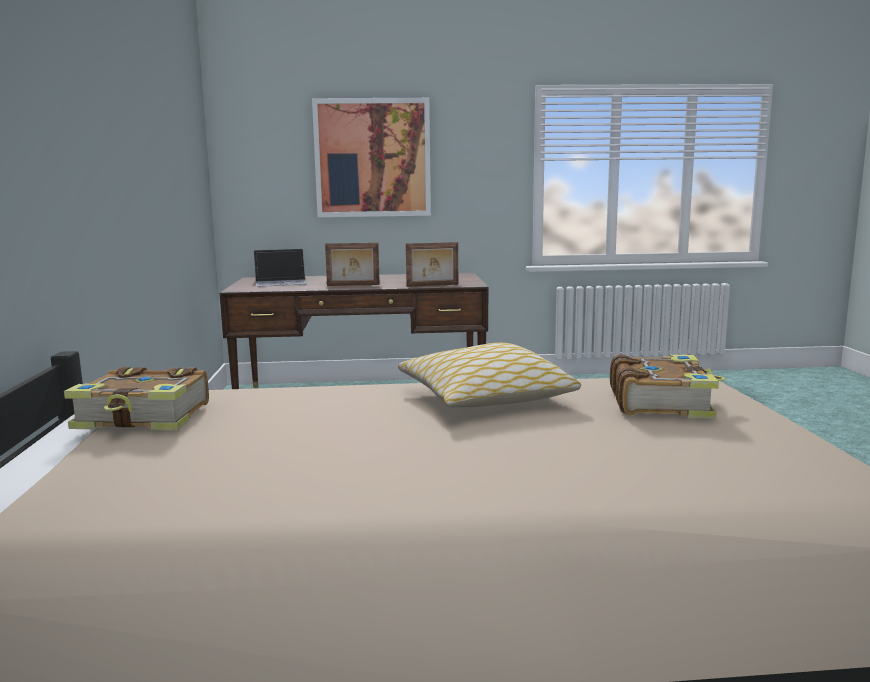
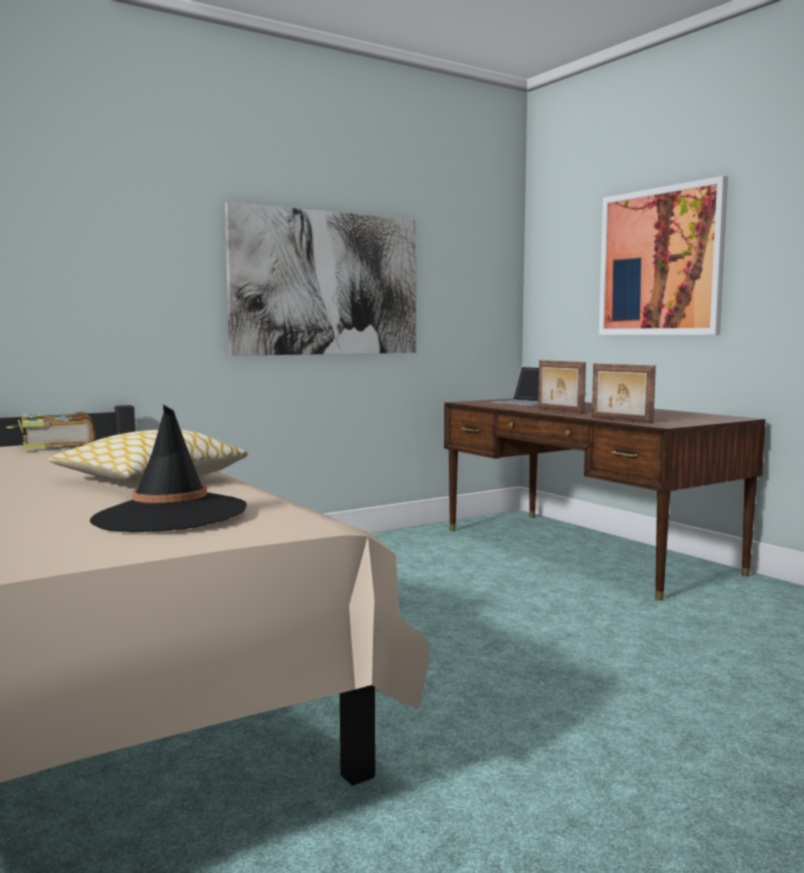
camera: 60 degrees right, 5 degrees down
(139, 173) = (326, 283): none -> picture
(661, 402) = (170, 515): book -> black hat

